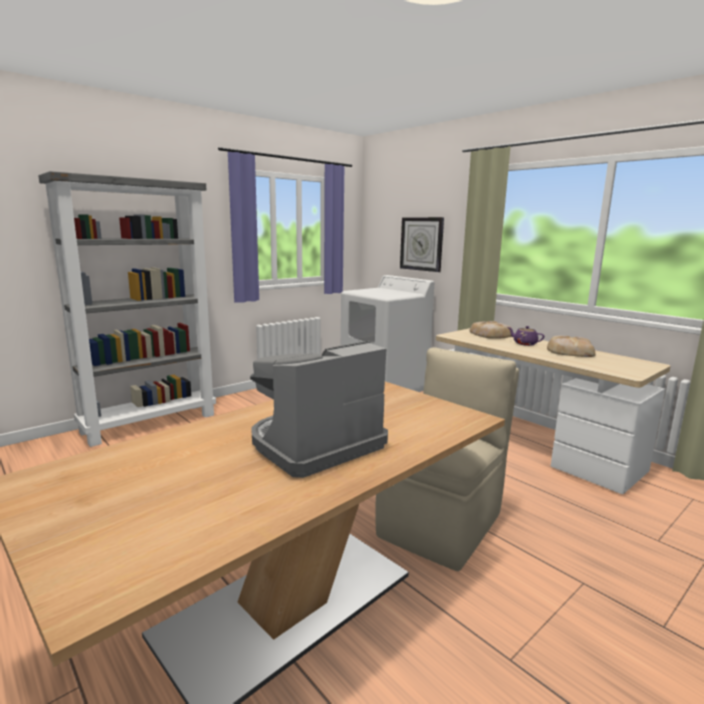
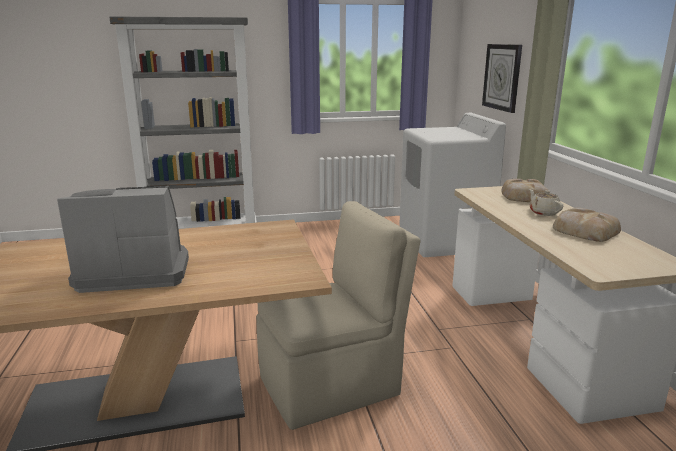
camera: 30 degrees right, 5 degrees up
(524, 343) = (543, 212): purple teapot -> beige teapot

